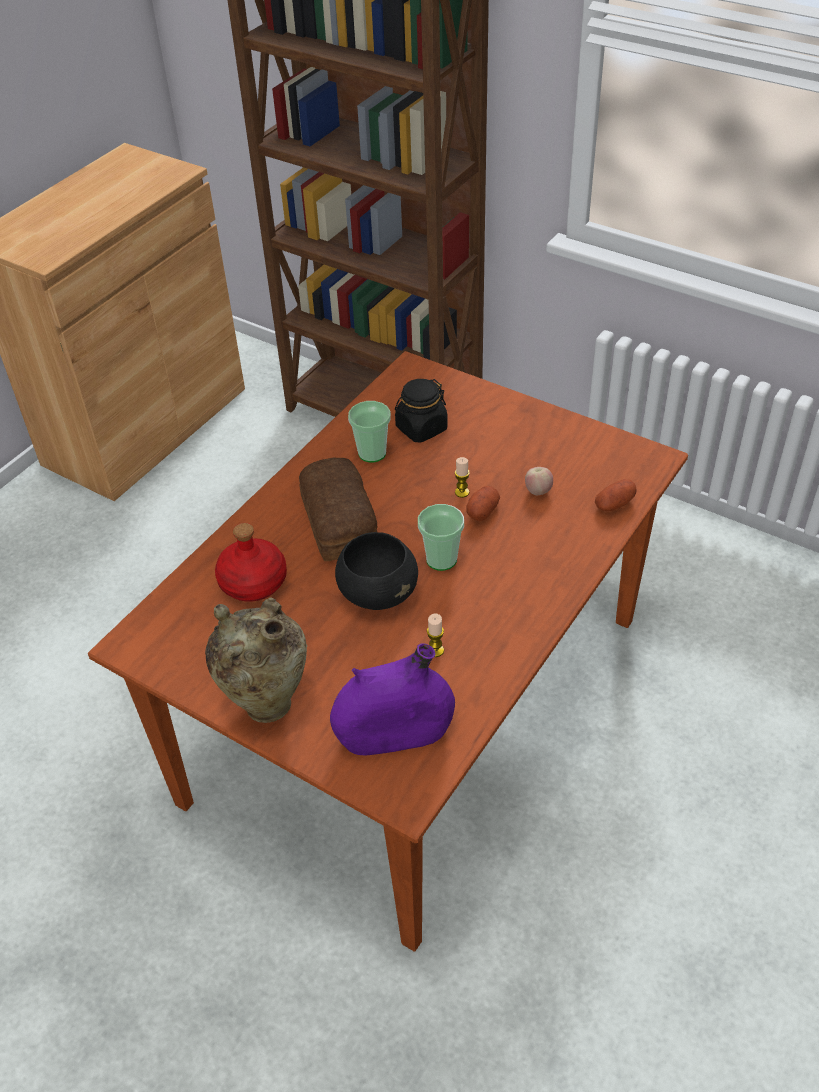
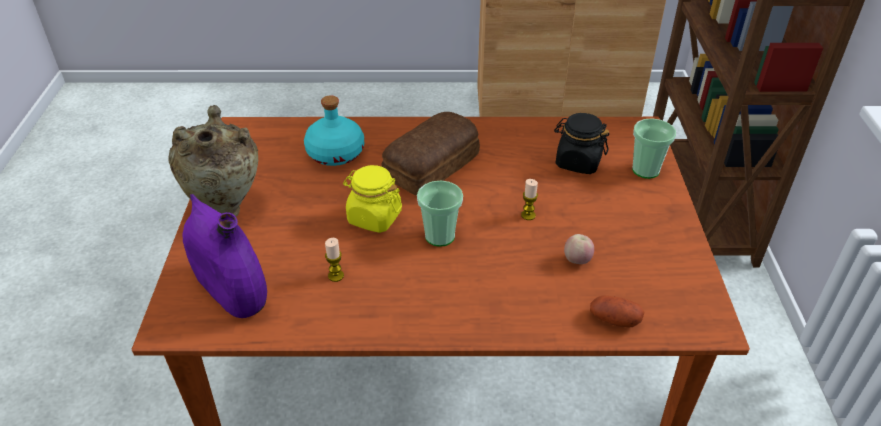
camera: 55 degrees right, 5 degrees down
(254, 581) = (336, 153): red bottle -> turquoise bottle
(372, 453) = (522, 150): cup -> cup (645, 170)
(378, 593) = (374, 217): black bowl -> yellow jar
(482, 511) = (518, 236): potato -> none

